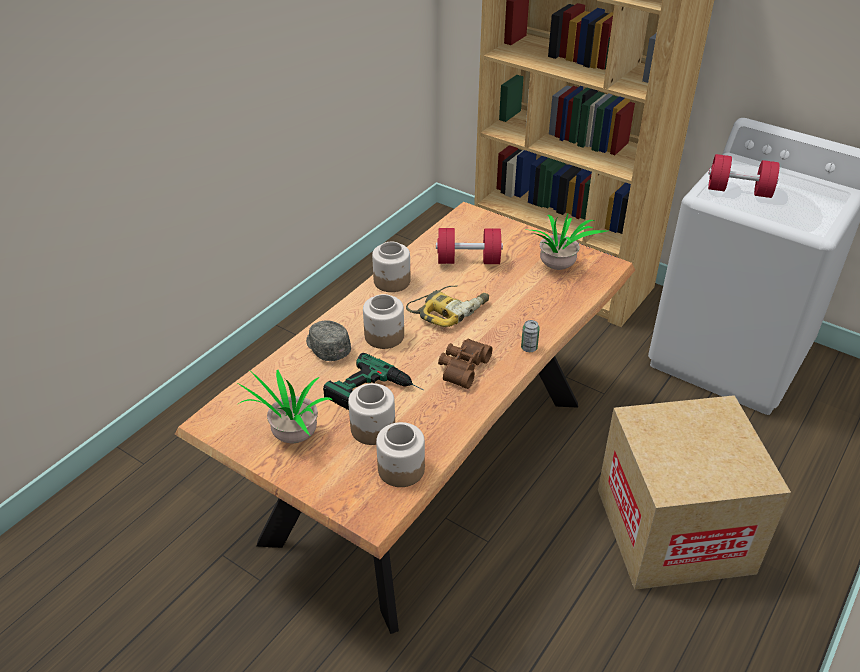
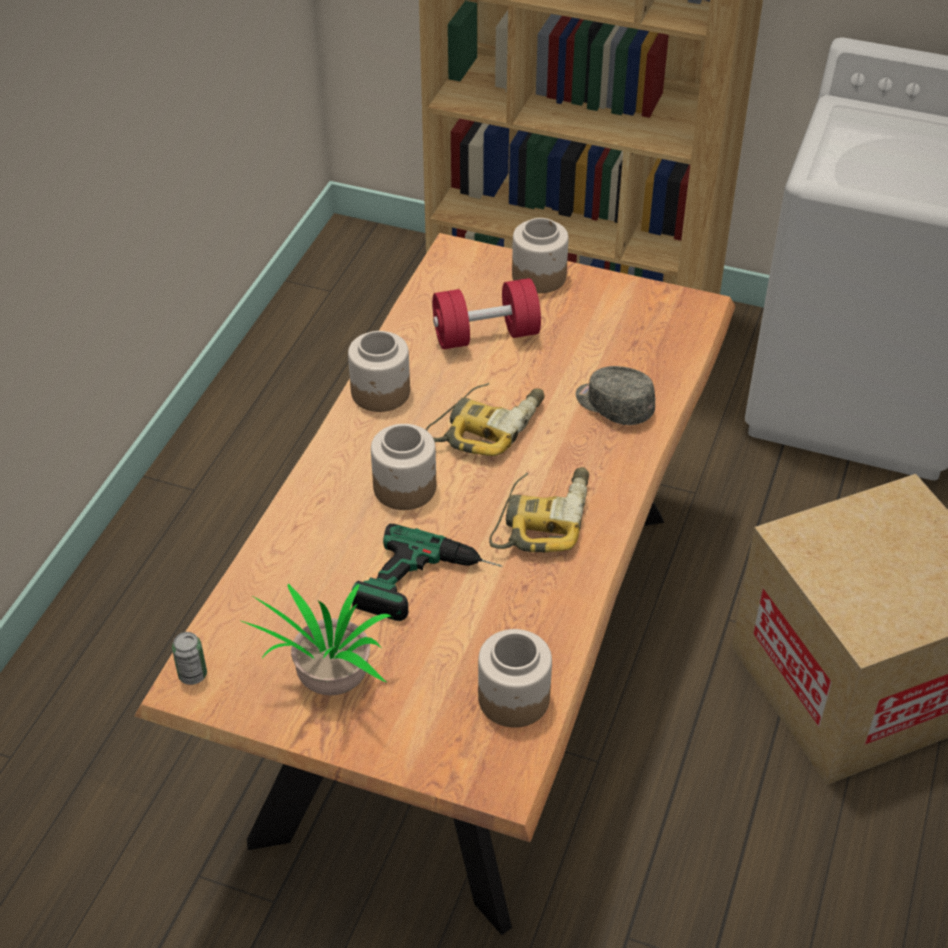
camera: 15 degrees left, 5 degrees up
(327, 347) = (323, 524): grey cap -> grey cap (613, 406)
(373, 428) = (447, 642): jar -> jar (539, 276)
(462, 368) = (542, 517): brown binoculars -> power drill
(529, 348) = (629, 466): can -> can (192, 675)
(558, 269) = (626, 326): potted plant -> none
(739, 191) = (864, 160): red dumbbell -> none

